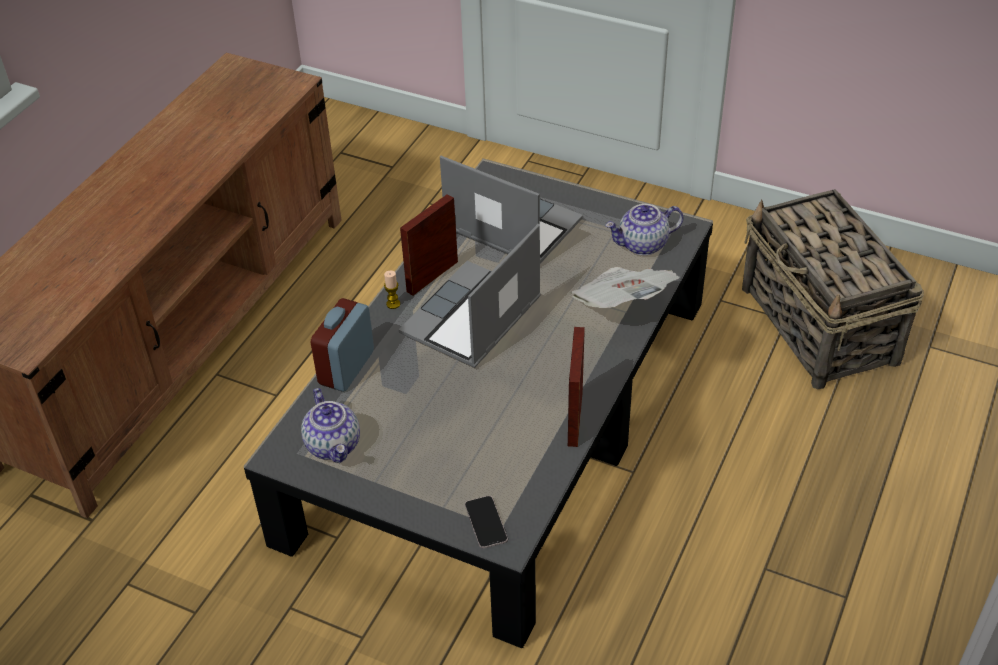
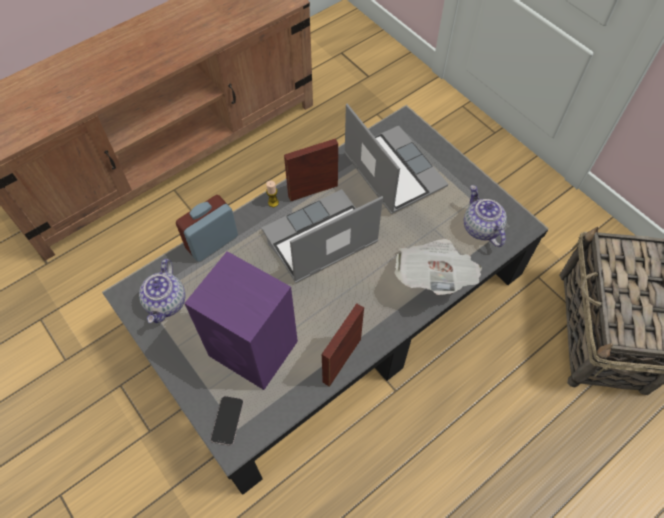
camera: 25 degrees right, 15 degrees up
(471, 447) = (255, 349): none -> purple speaker
(642, 245) = (480, 228): teapot -> teapot turned 60 degrees clockwise

